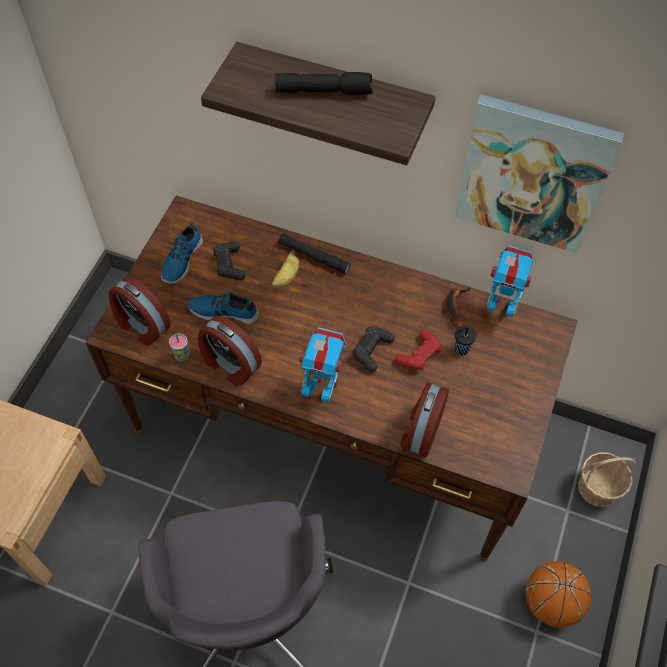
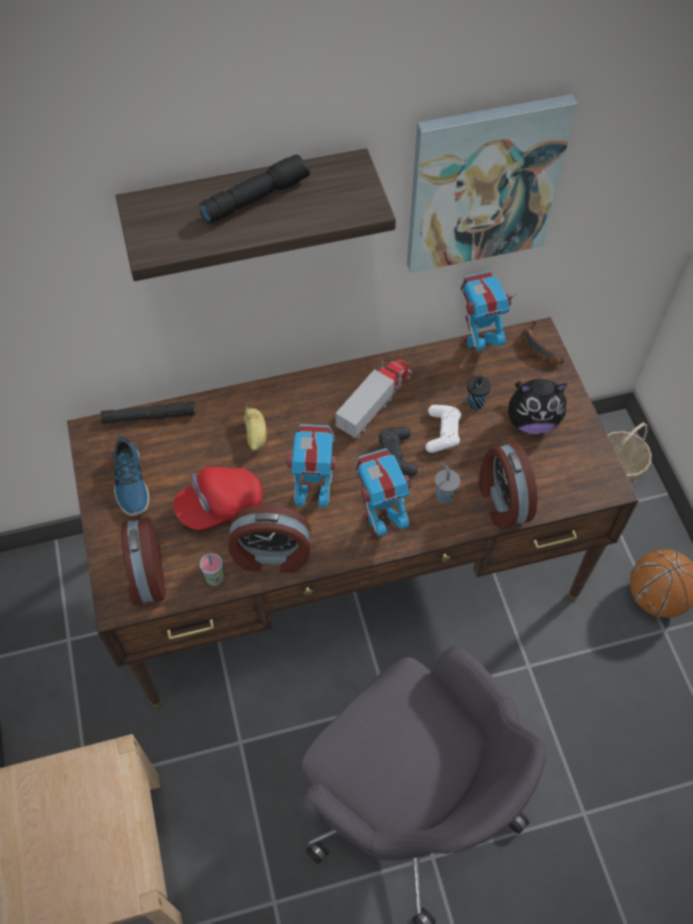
camera: 35 degrees left, 0 degrees up
(141, 325) = (145, 575): alarm clock -> alarm clock turned 75 degrees clockwise
(224, 310) = (220, 506): shoe -> red cap
(229, 265) = (186, 458): black game controller -> none
(292, 342) = (314, 495): none -> toy robot
(314, 256) = (265, 399): black flashlight -> black flashlight (149, 416)
(381, 399) = (444, 495): none -> grey cup
(388, 304) = (375, 402): none -> toy truck
(419, 355) = (442, 432): red game controller -> white game controller
(454, 308) = (437, 369): banana -> banana (536, 348)
(494, 388) = (532, 421): none -> plush toy

